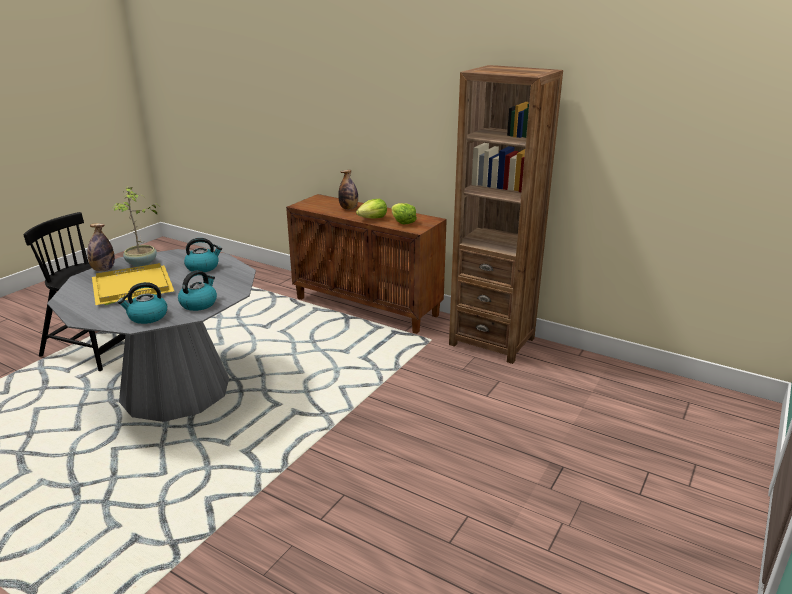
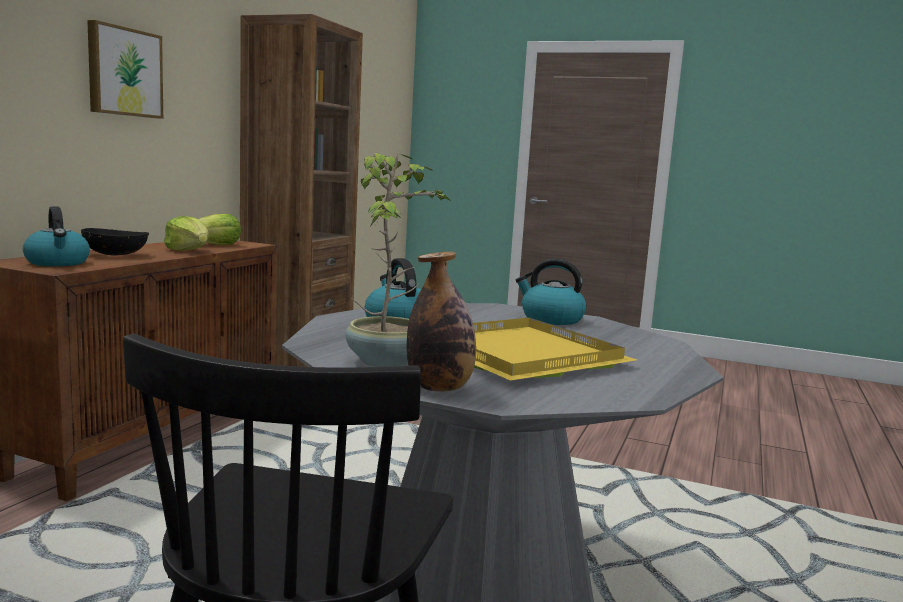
camera: 100 degrees left, 15 degrees down
(147, 317) = (625, 337): kettle -> kettle (58, 263)
(348, 208) = (116, 255): bottle -> black bowl
(395, 112) = (123, 72): none -> picture

